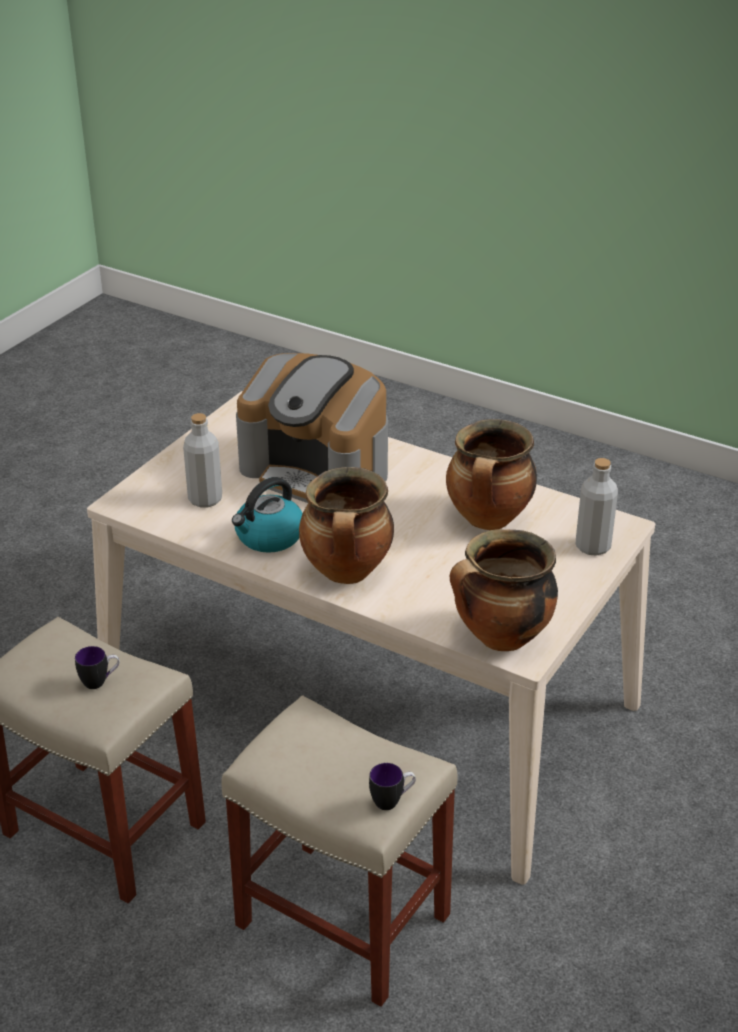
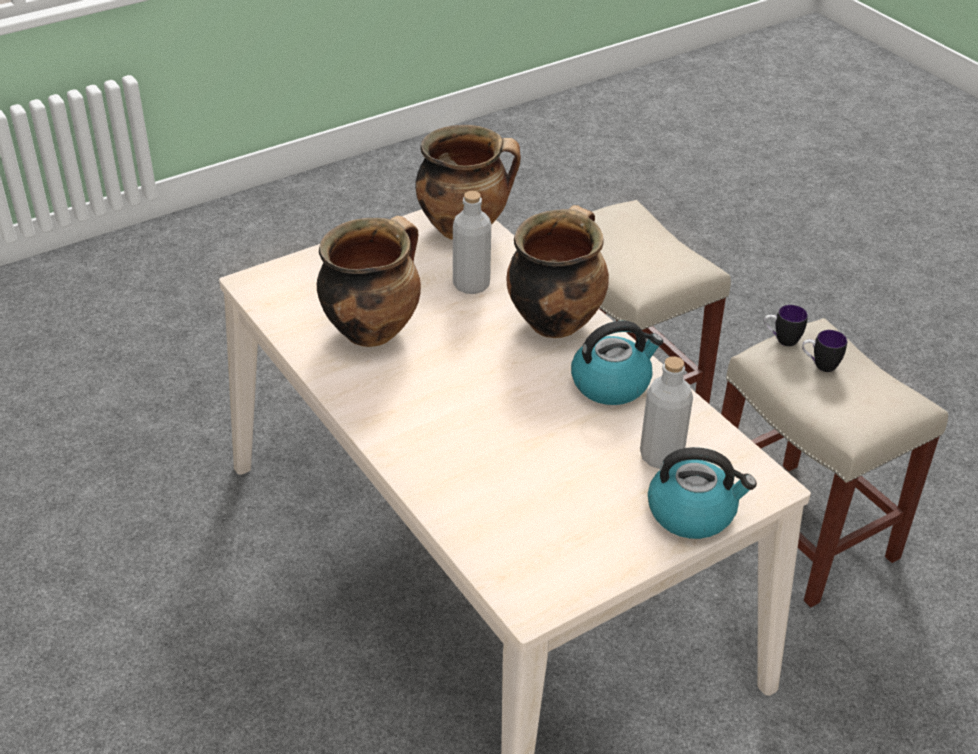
camera: 155 degrees left, 5 degrees up
(168, 473) = (692, 512): none -> kettle
(317, 470) = (505, 453): coffee machine -> none
(392, 801) = (614, 211): mug -> mug (781, 340)
(592, 546) = (304, 274): grey bottle -> grey bottle (471, 284)

